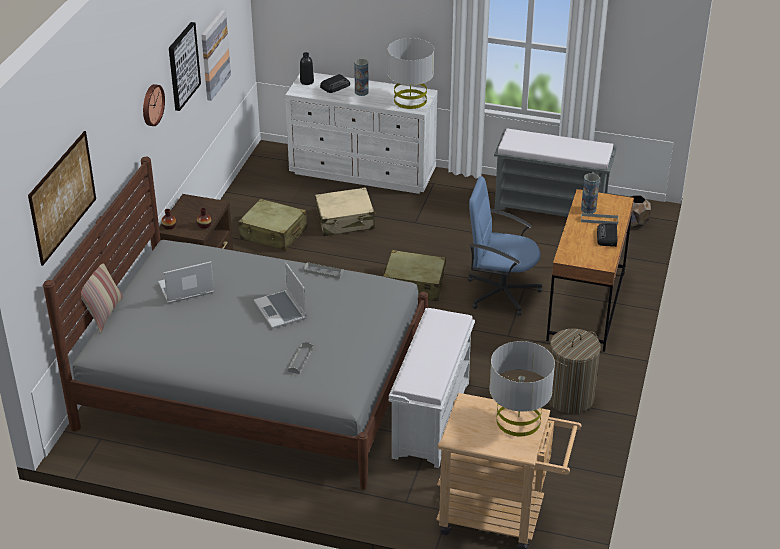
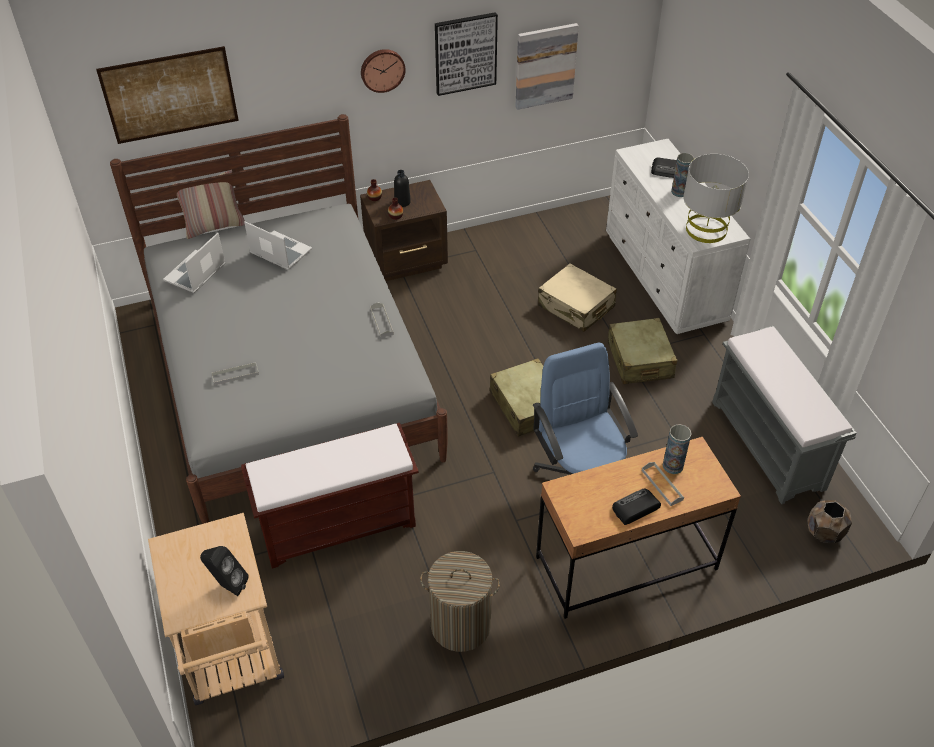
camera: 55 degrees right, 10 degrees up
(273, 234) = (508, 273): beige suitcase -> beige suitcase (639, 360)
(281, 311) = (297, 325): laptop -> laptop (195, 273)
(307, 81) = (653, 150): black bottle -> black bottle (402, 202)
(431, 418) = (339, 524): white bench -> brown bench
(518, 421) = (227, 585): grey table lamp -> black speaker

